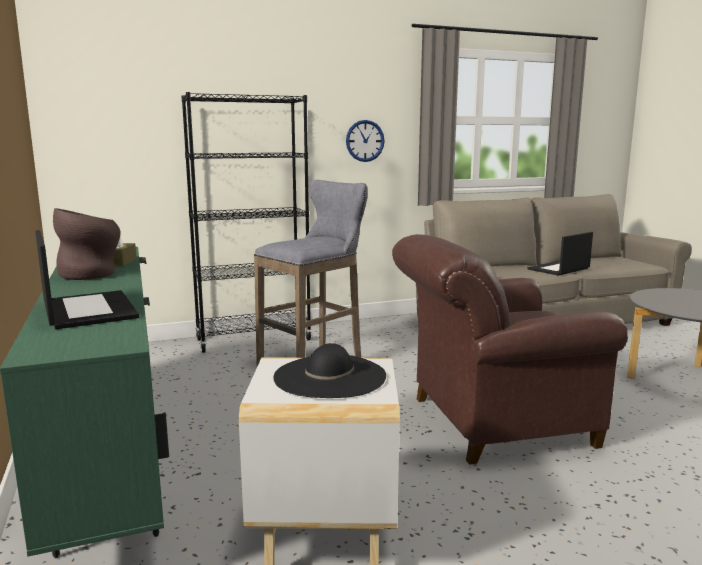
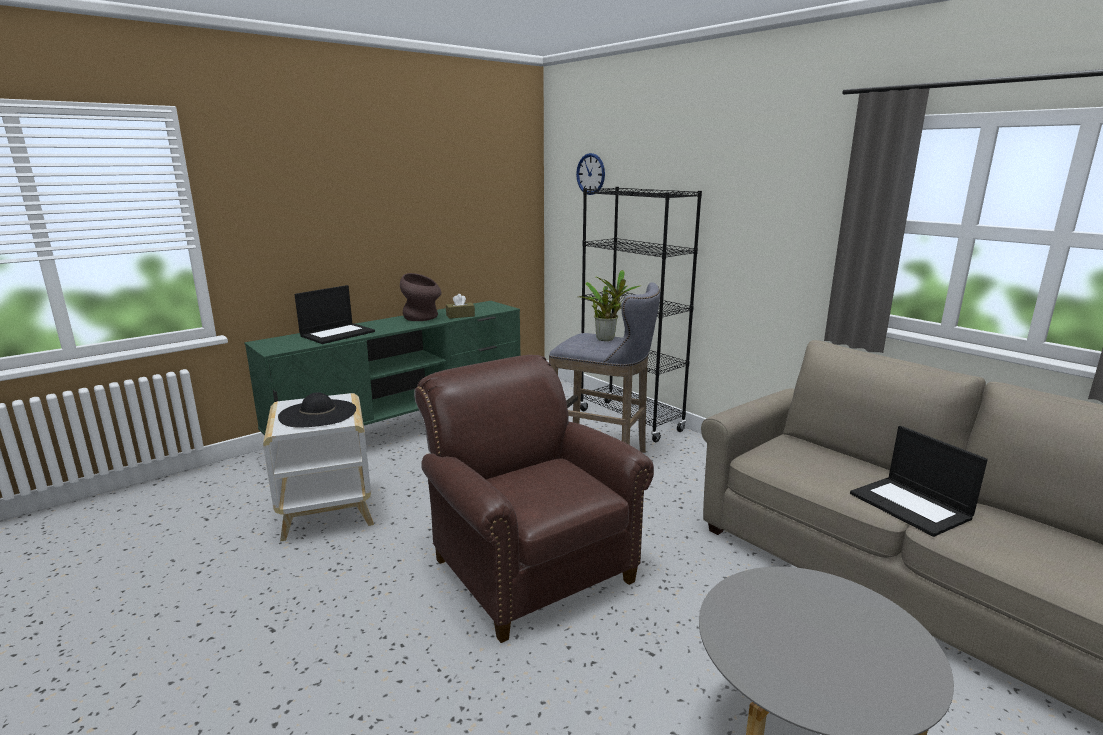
camera: 70 degrees right, 5 degrees up
(313, 238) = (607, 338): none -> potted plant
(365, 141) = (780, 244): wall clock -> wall clock (590, 174)
(558, 269) = (911, 506): laptop -> laptop turned 150 degrees counterclockwise

